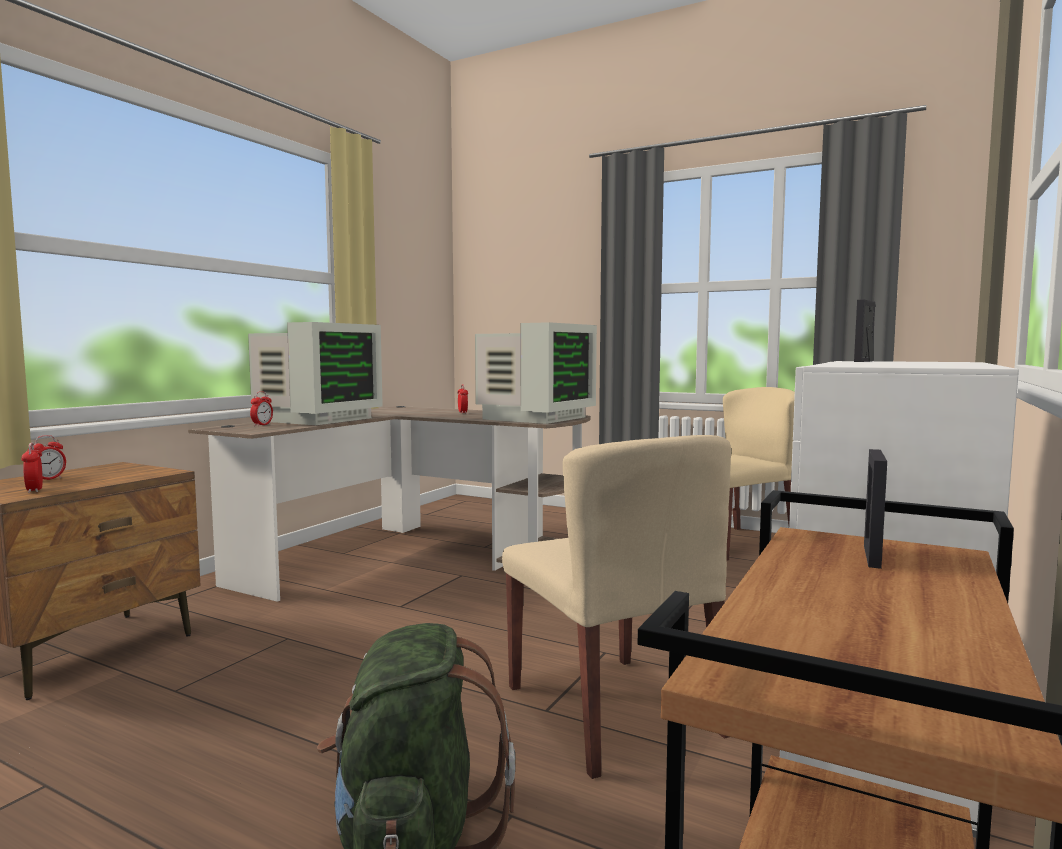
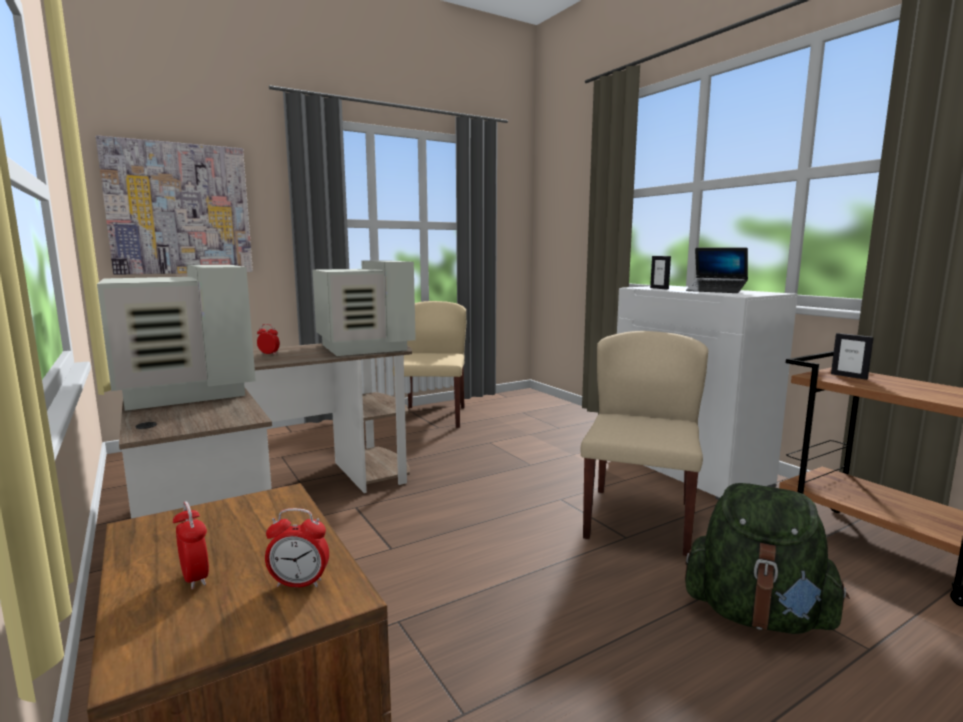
camera: 60 degrees left, 5 degrees up
(262, 425) = (181, 412): alarm clock -> none
(519, 286) = (180, 209): none -> picture
(613, 711) = (639, 519): beige chair -> beige chair turned 75 degrees counterclockwise
(897, 364) = (716, 291): none -> laptop

